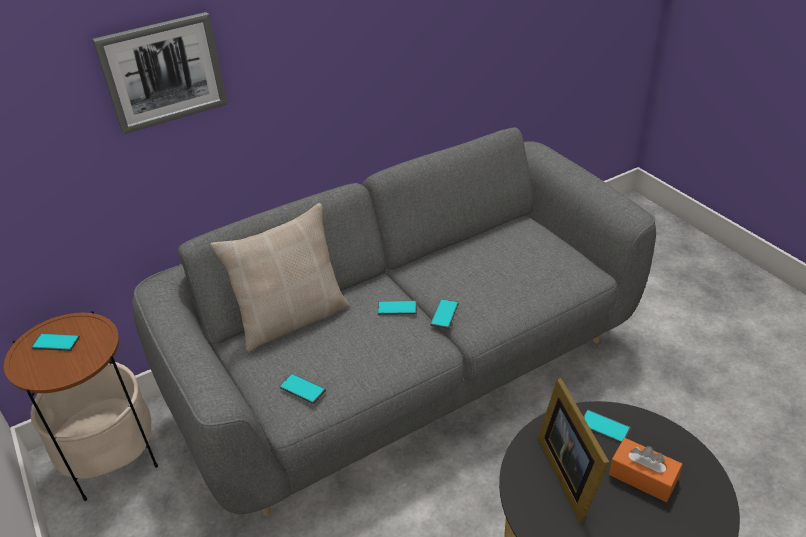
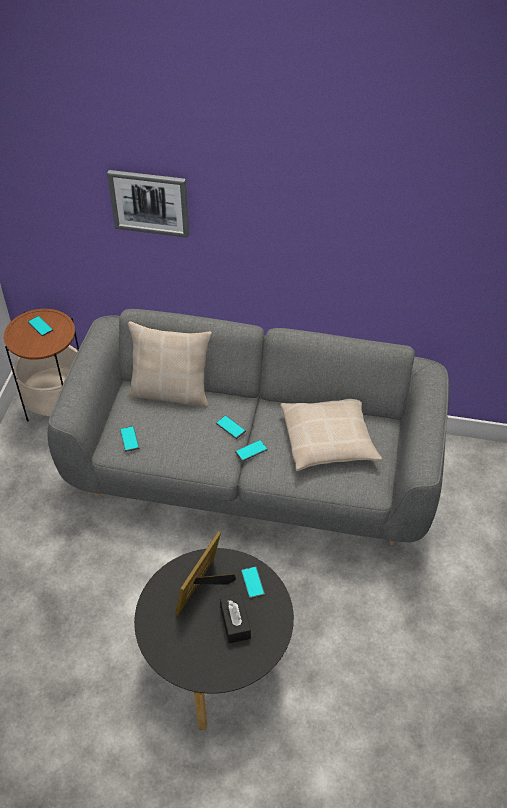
camera: 40 degrees right, 10 degrees up
(501, 260) = (329, 440): none -> beige pillow
(643, 477) = (235, 622): orange tissue box -> black tissue box

